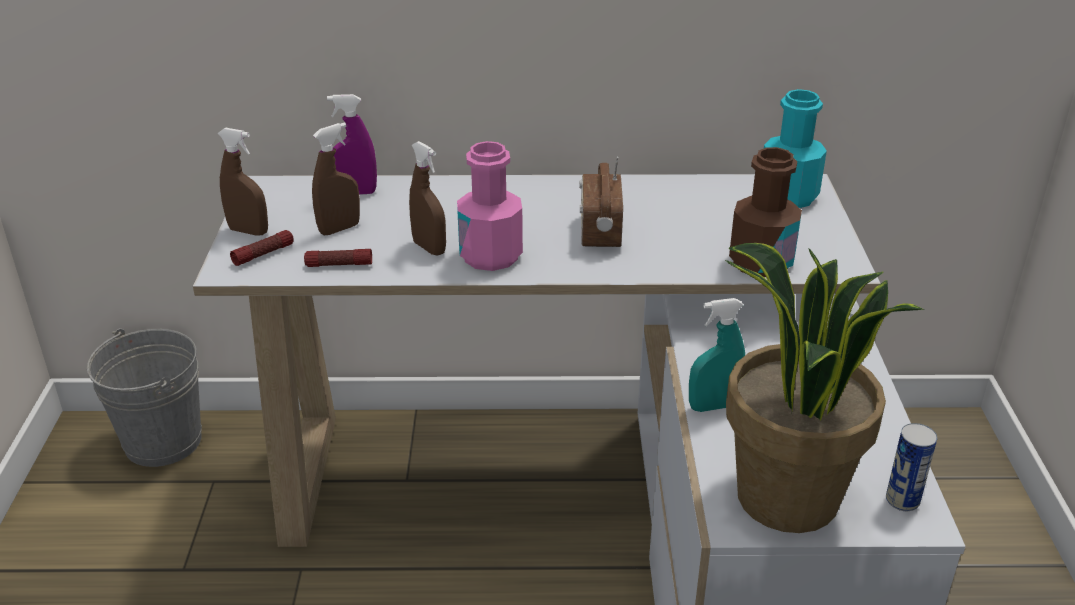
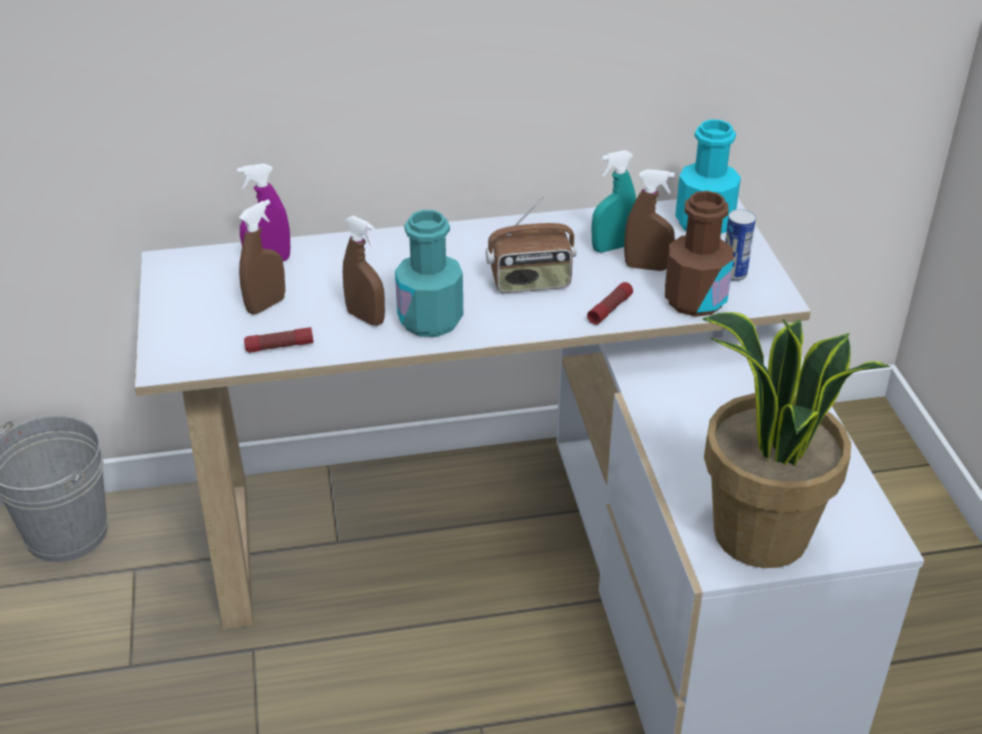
camera: 10 degrees left, 5 degrees up
(248, 231) = (171, 318): brown spray bottle -> brown spray bottle (646, 267)
(263, 254) = (196, 343): flashlight -> flashlight (610, 309)
(490, 256) = (430, 320): pink bottle -> turquoise bottle
(599, 232) = (530, 282): radio -> radio turned 90 degrees counterclockwise
(713, 406) = (673, 451): turquoise spray bottle -> turquoise spray bottle (611, 247)
(902, 500) = (862, 524): can -> can (733, 274)

